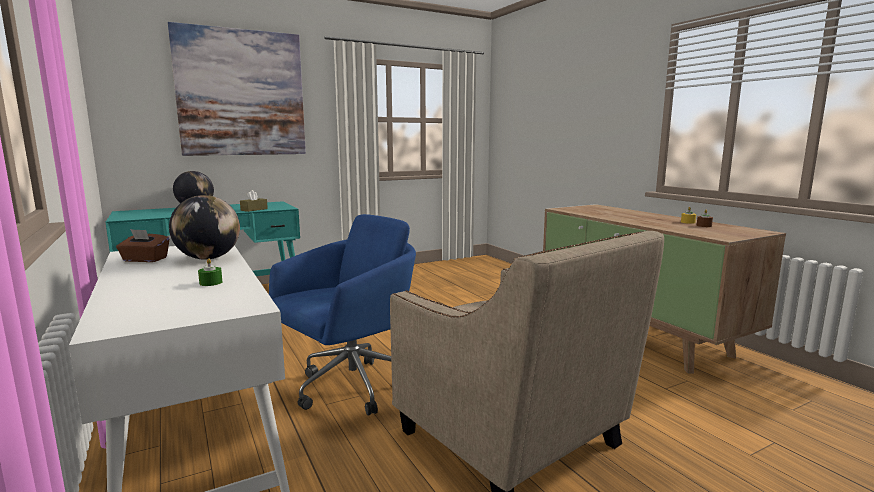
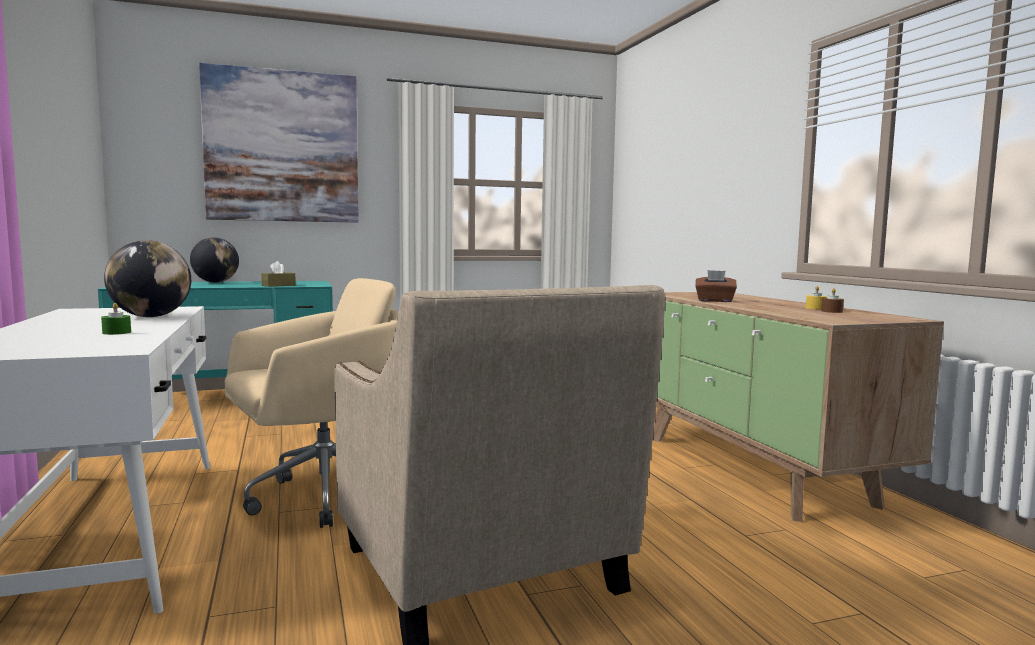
camera: 10 degrees right, 5 degrees down
(145, 260) = (82, 315): brown tissue box -> brown tissue box (715, 301)
(348, 389) = (316, 500): blue office chair -> beige office chair

